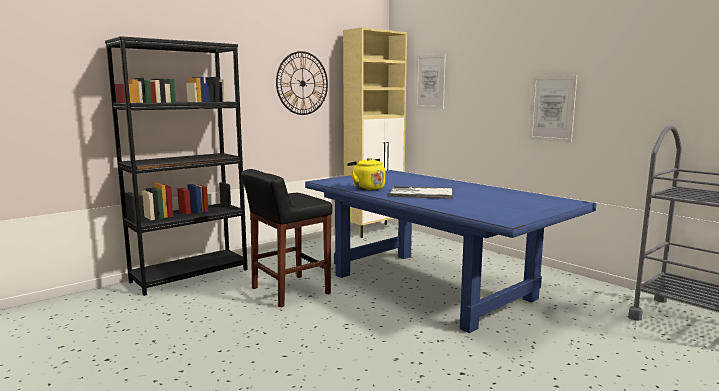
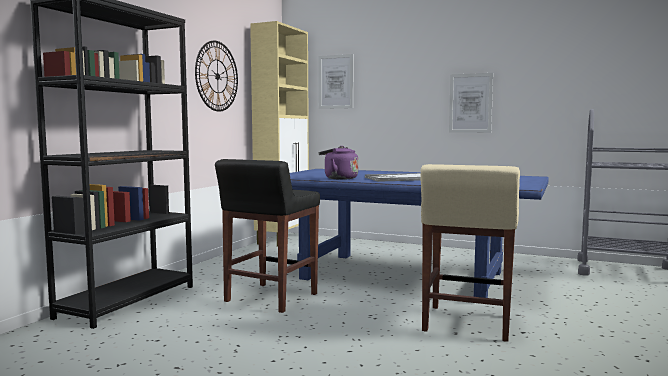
camera: 25 degrees left, 5 degrees down
(367, 188) = (338, 178): yellow kettle -> purple kettle
(420, 351) = (467, 324): none -> beige stool

